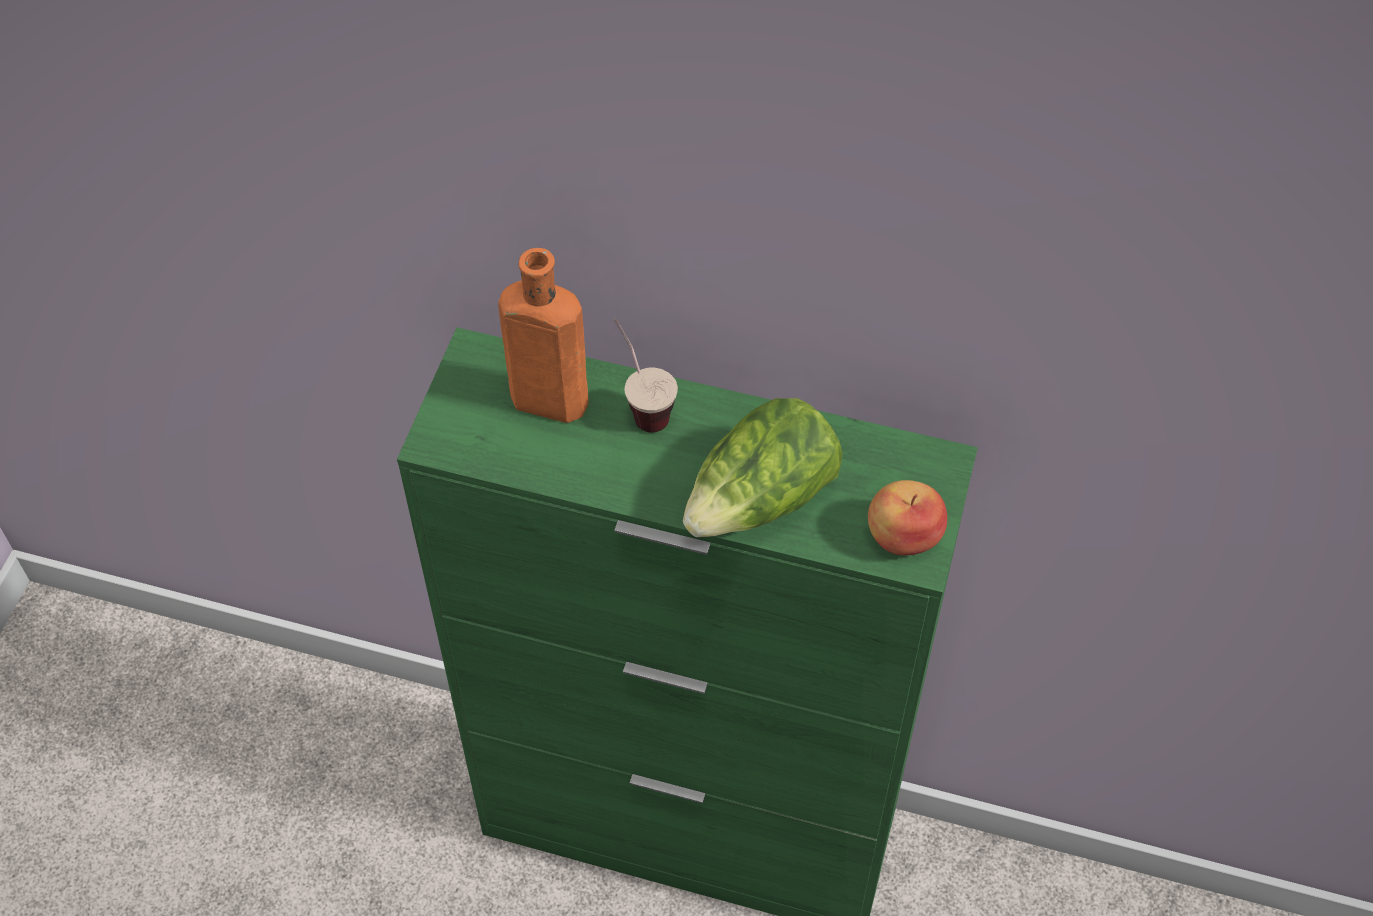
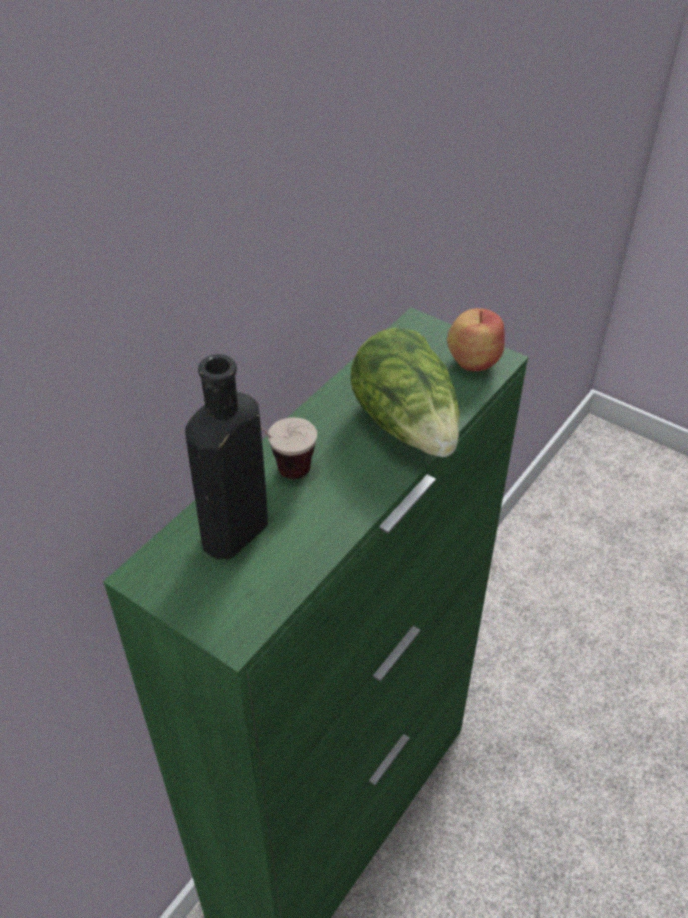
camera: 70 degrees left, 10 degrees down
(544, 399) = (231, 535): orange bottle -> black bottle

